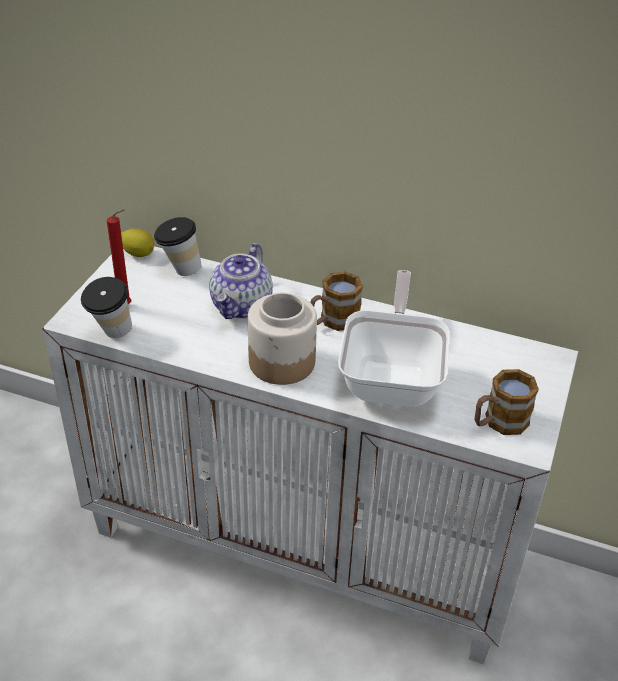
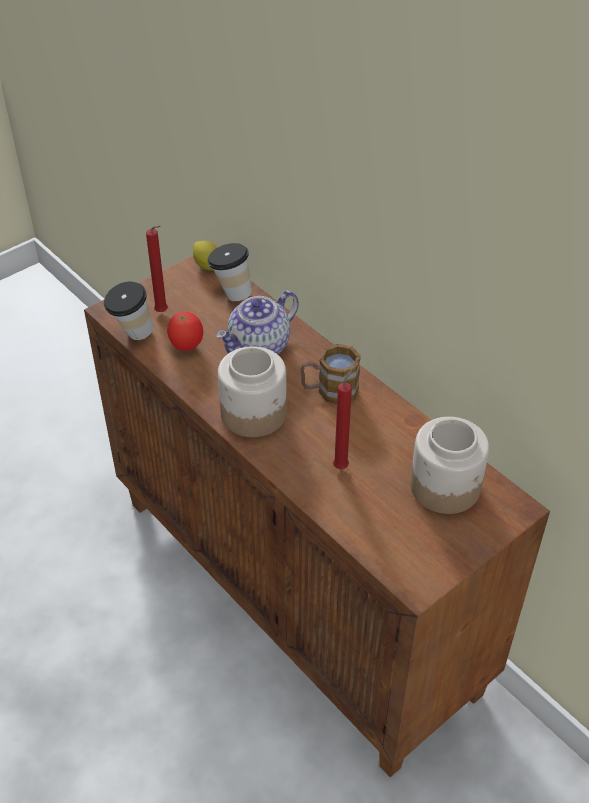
camera: 30 degrees right, 5 degrees up
(173, 327) = (186, 346): none -> tomato
(306, 546) = (298, 593): white cabinet -> brown cabinet
(393, 377) = (342, 465): frying pan -> red candle
(488, 362) = (446, 487): none -> jar
(499, 422) = (406, 549): mug -> none

